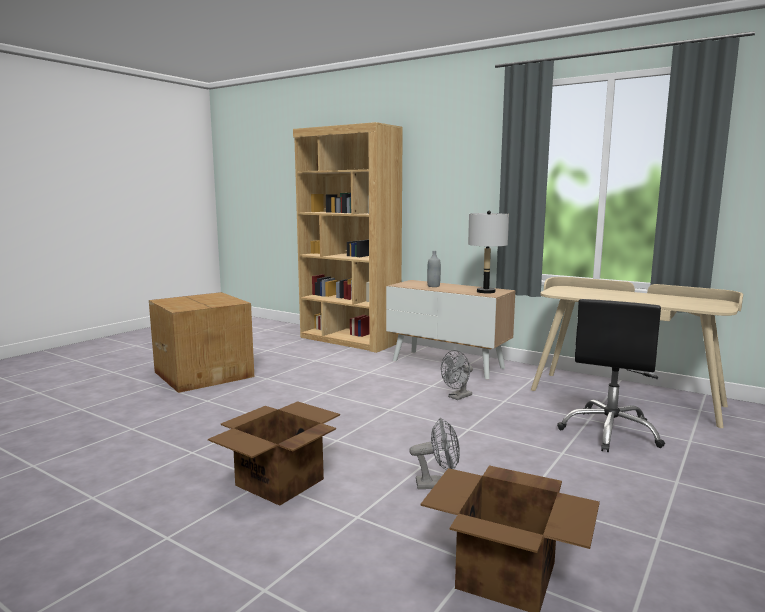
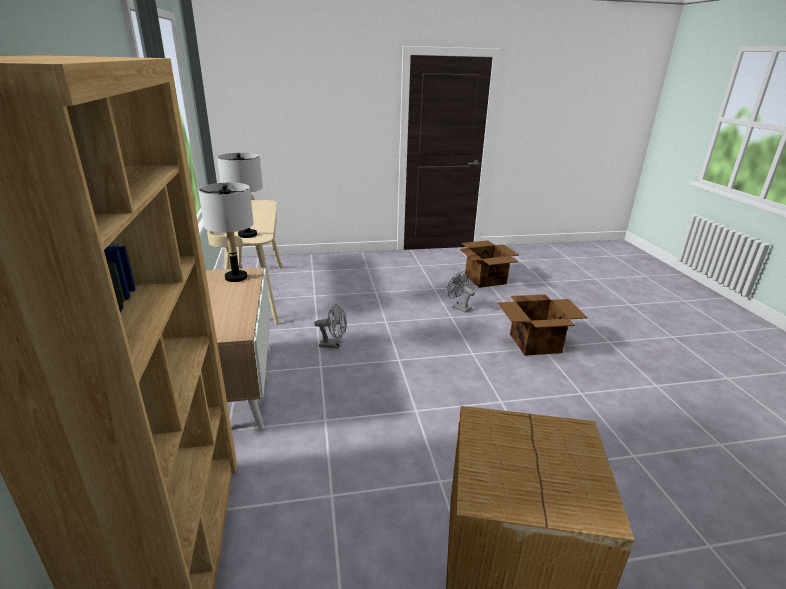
camera: 135 degrees left, 15 degrees up
(433, 286) = (226, 310): grey bottle -> none
(570, 292) = (248, 235): none -> grey table lamp
(610, 432) = (328, 287): black office chair -> none

